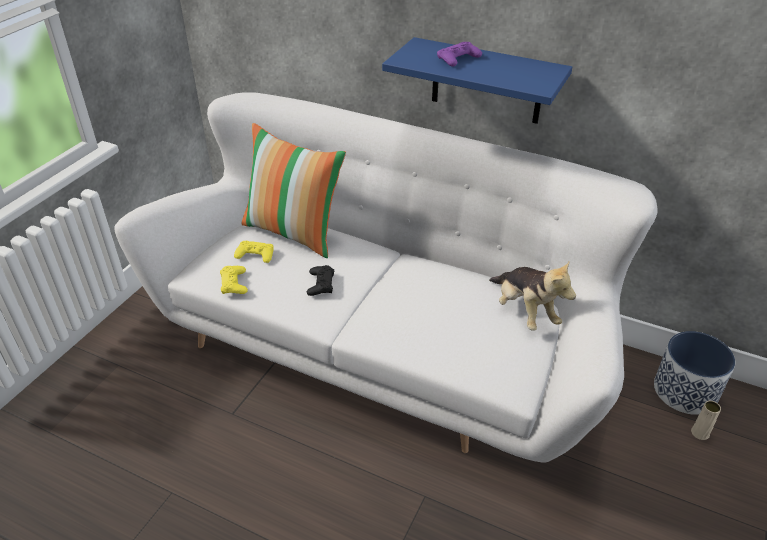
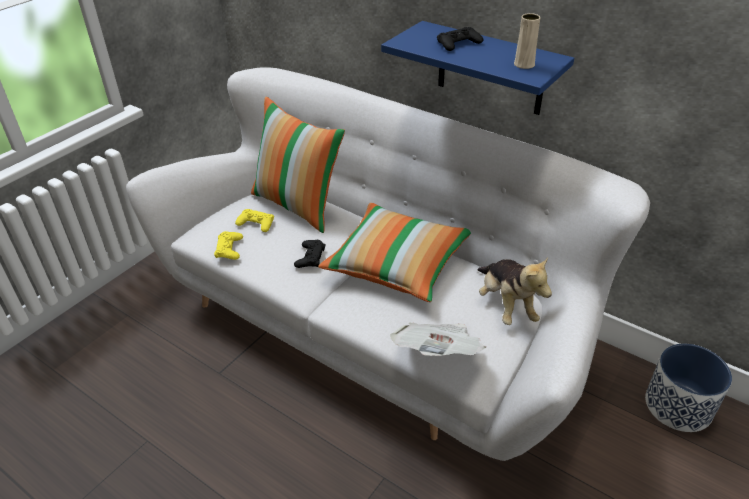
camera: 10 degrees right, 0 degrees up
(410, 283) = (398, 264): none -> pillow
(458, 59) = (458, 44): purple game controller -> black game controller
(473, 366) = (438, 354): none -> newspaper
(700, 433) = (685, 451): beige vase -> beige vase (524, 64)

